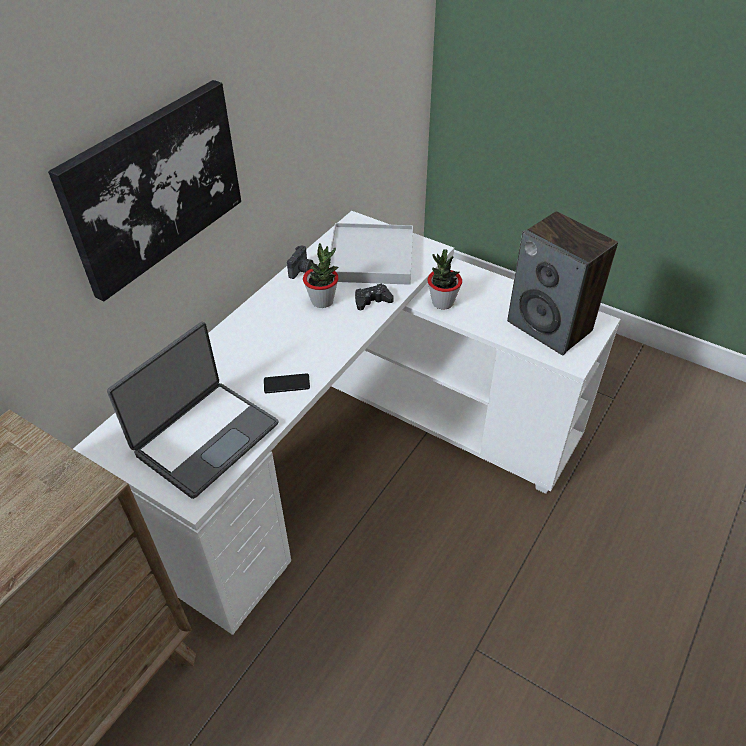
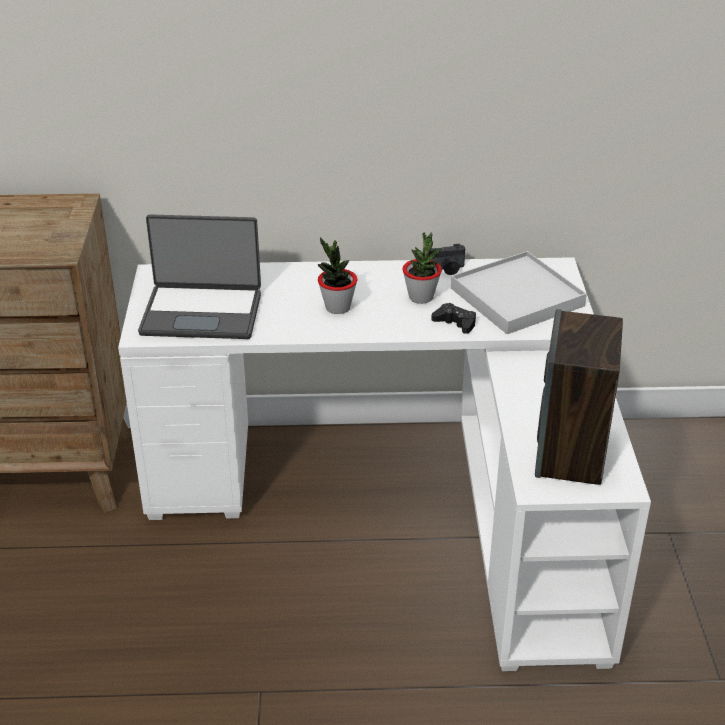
camera: 55 degrees right, 10 degrees down
(154, 187) = (296, 95): picture -> none
(286, 384) = (298, 324): phone -> none
(442, 303) = (519, 371): potted plant -> potted plant (337, 307)

